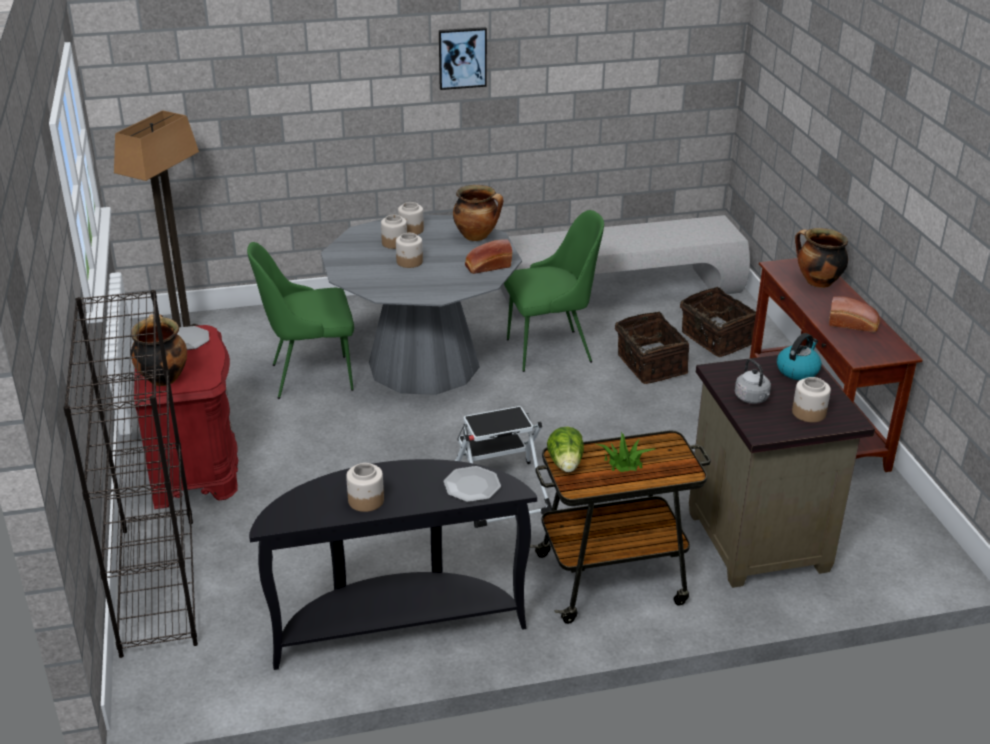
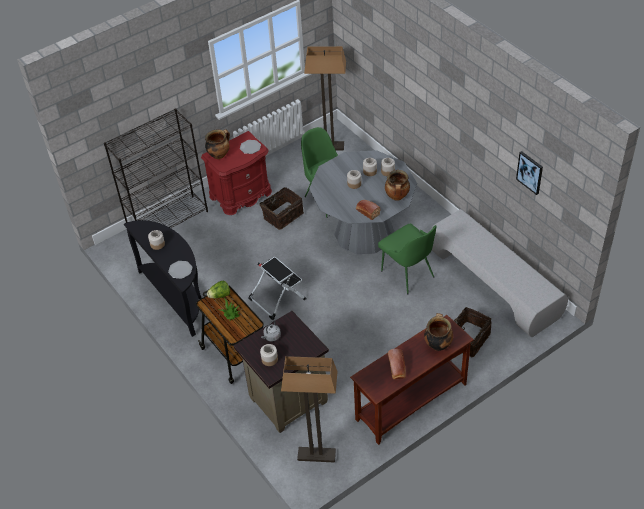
camera: 70 degrees right, 15 degrees up
(462, 58) = (461, 110): picture -> picture (530, 172)
(649, 365) = (420, 318): basket -> basket (282, 215)
(797, 370) = (306, 348): kettle -> none
(895, 542) = (316, 455): none -> floor lamp

